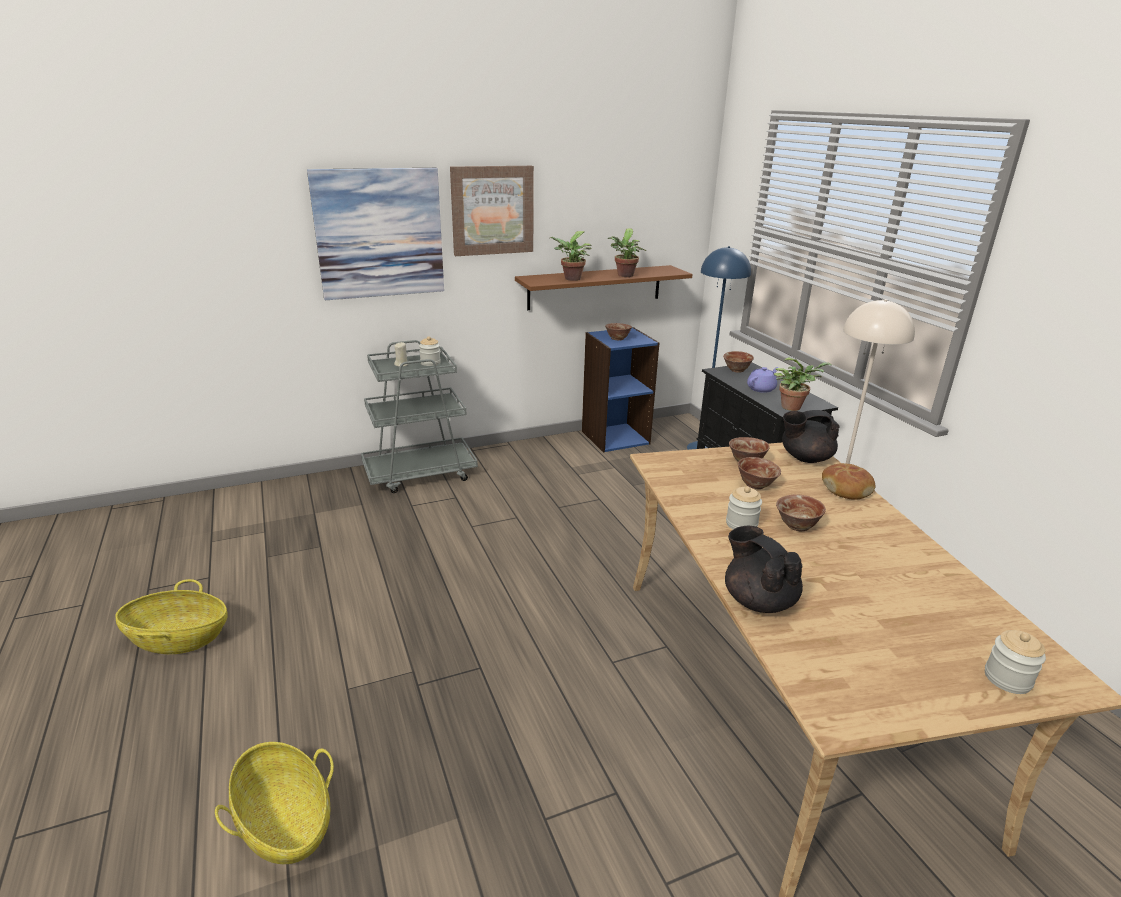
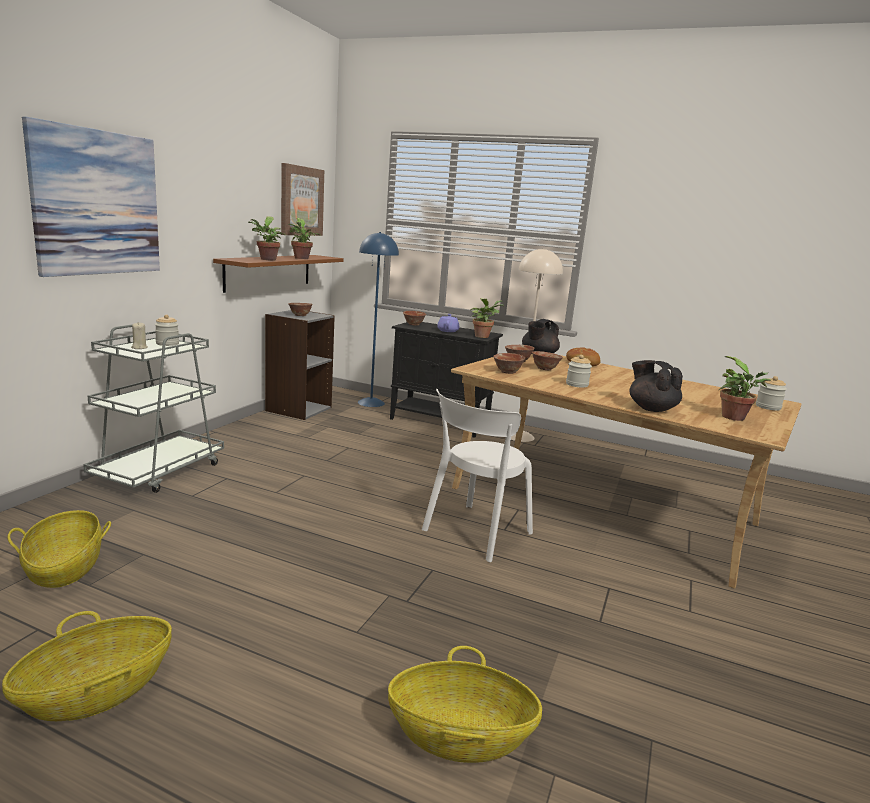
camera: 45 degrees left, 10 degrees down
(272, 537) = (65, 568): none -> basket
(492, 210) = (195, 191): picture -> picture (301, 201)
(575, 650) = (474, 533): none -> white chair
(615, 437) = (298, 409): blue bookcase -> grey bookcase
(758, 600) = (651, 409): black teapot -> black teapot turned 45 degrees clockwise
(797, 526) = (598, 380): bowl -> bowl (507, 372)
(869, 671) = (736, 418): none -> potted plant

